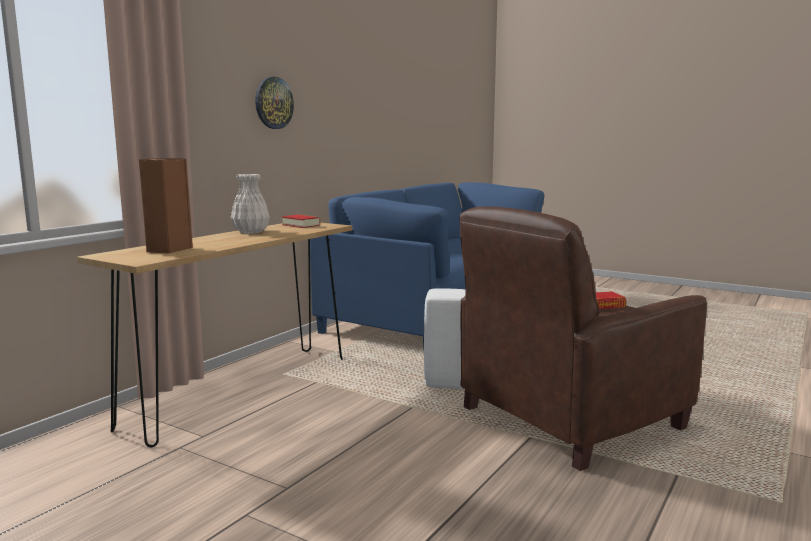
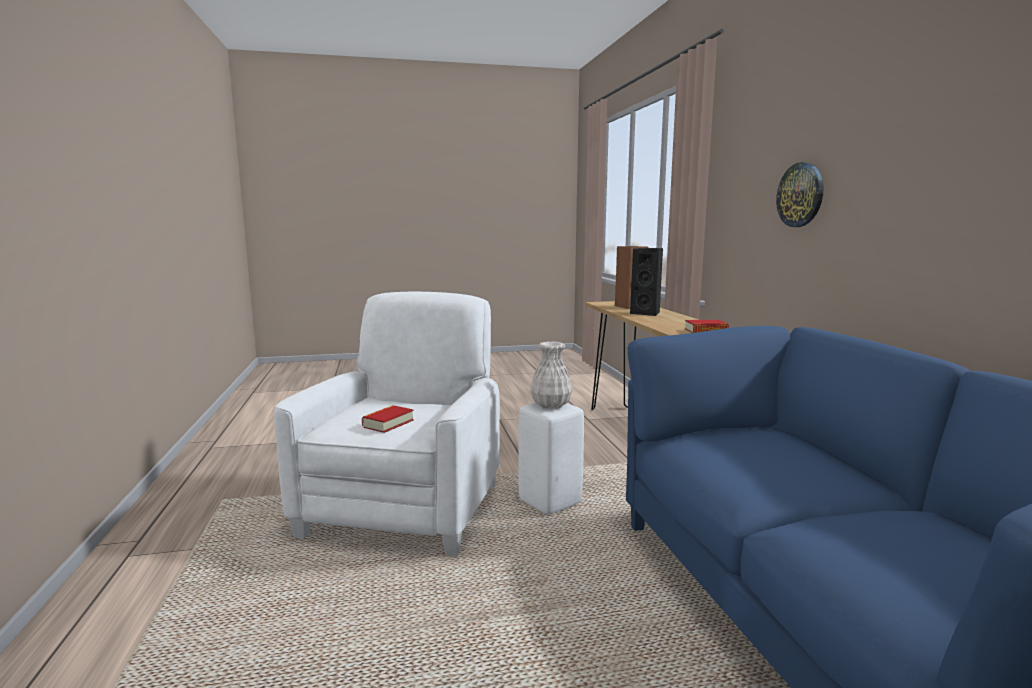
camera: 135 degrees right, 0 degrees up
(220, 241) = (647, 313): none -> black speaker
(251, 232) = (683, 320): white vase -> white vase (550, 405)
(568, 418) = (405, 508): brown armchair -> white armchair

